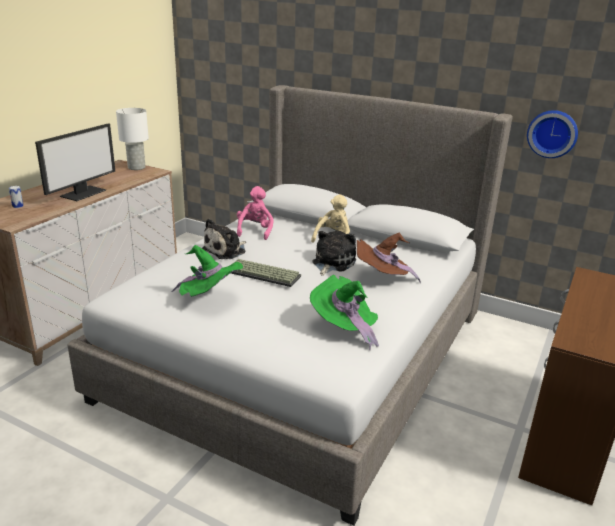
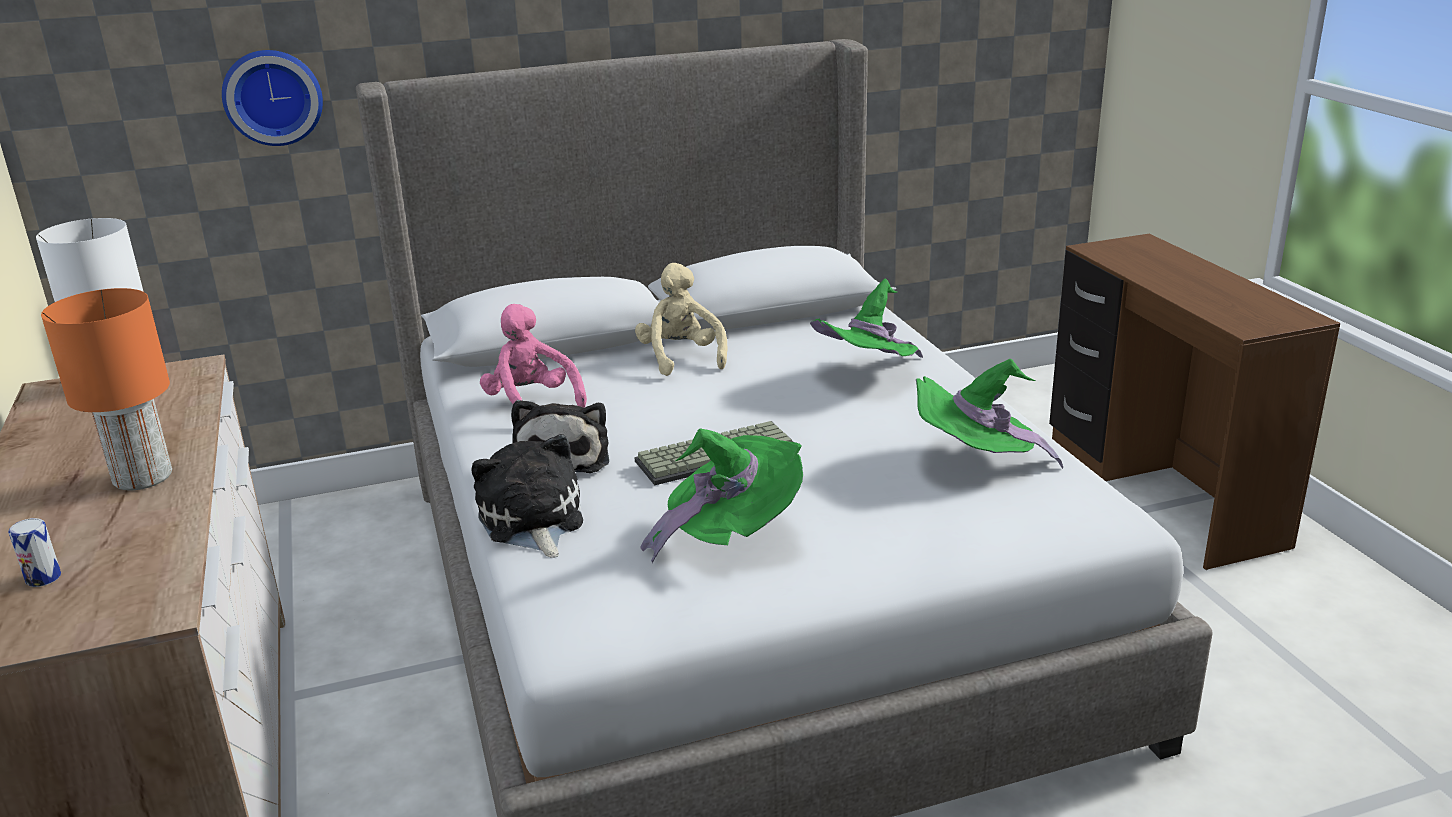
camera: 45 degrees left, 0 degrees up
(83, 193) = (141, 477): monitor -> orange table lamp
(332, 263) = (760, 390): plush toy -> plush toy (532, 521)
(382, 279) = (869, 376): brown hat -> green hat
(552, 133) = (905, 57): wall clock -> wall clock (272, 96)

